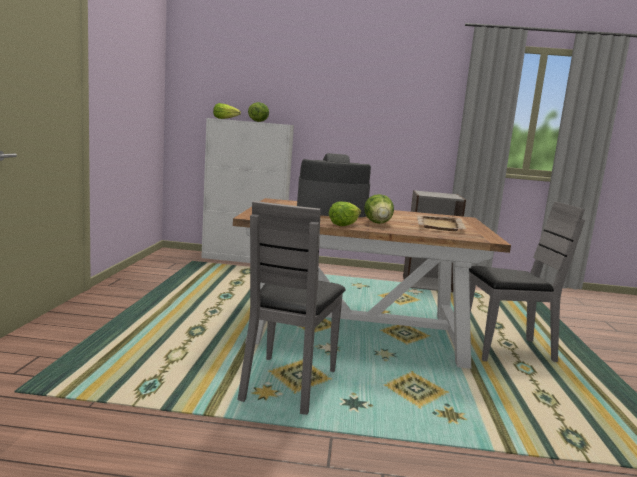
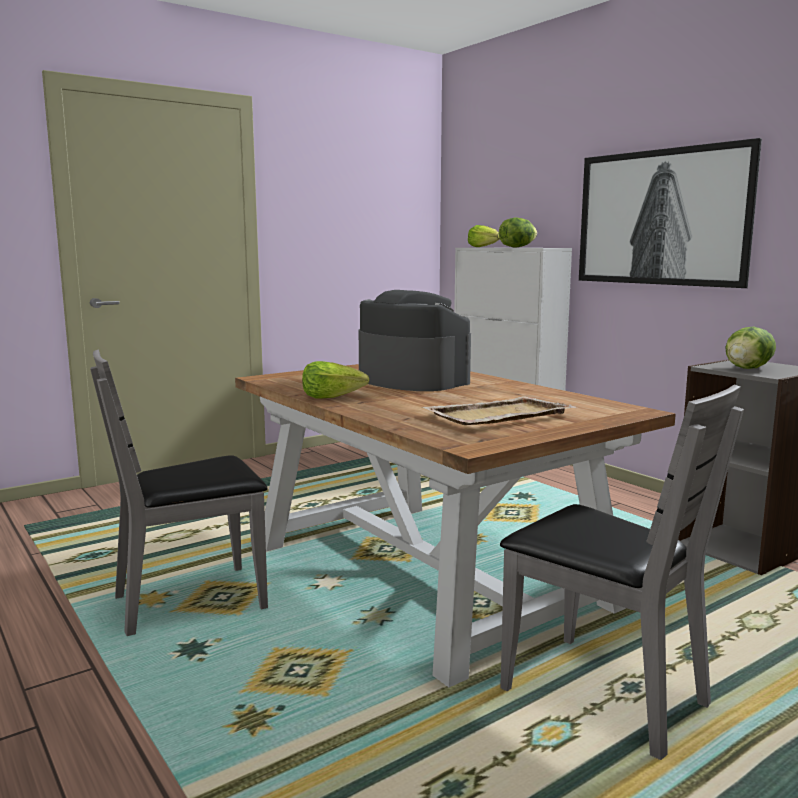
camera: 50 degrees right, 0 degrees up
(357, 113) = (662, 217): none -> picture
(378, 223) = (396, 401): lettuce -> lettuce (747, 368)

